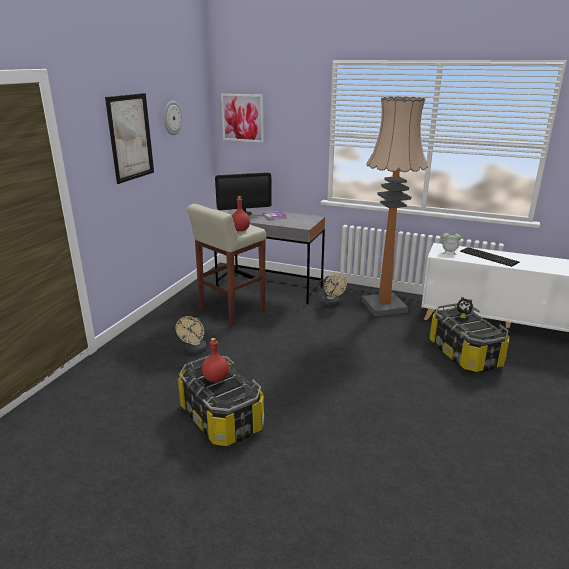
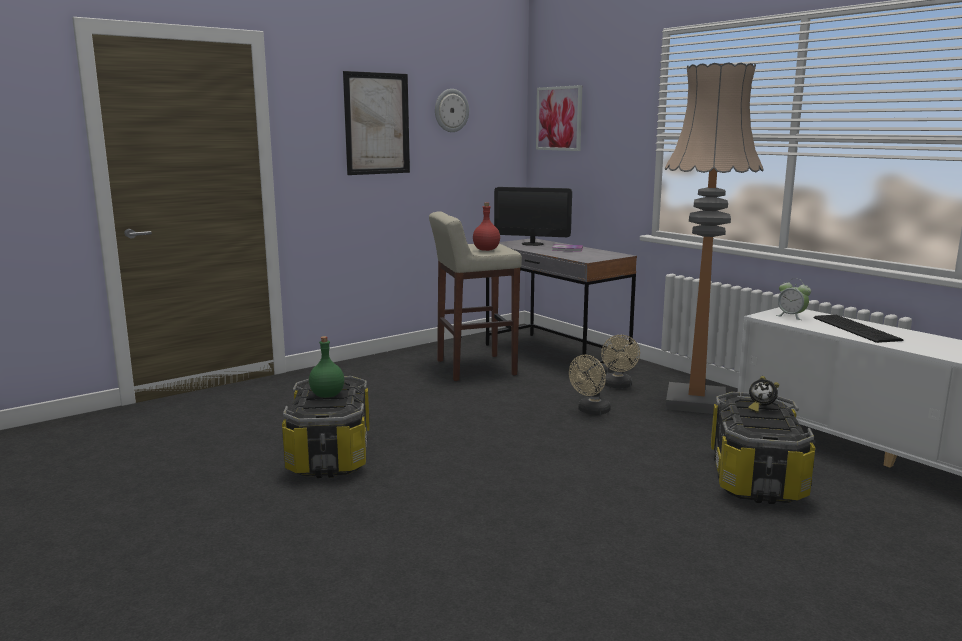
camera: 30 degrees right, 10 degrees down
(194, 351) = (382, 393): beige fan -> beige fan (591, 411)
(215, 379) = (326, 395): red bottle -> green bottle

